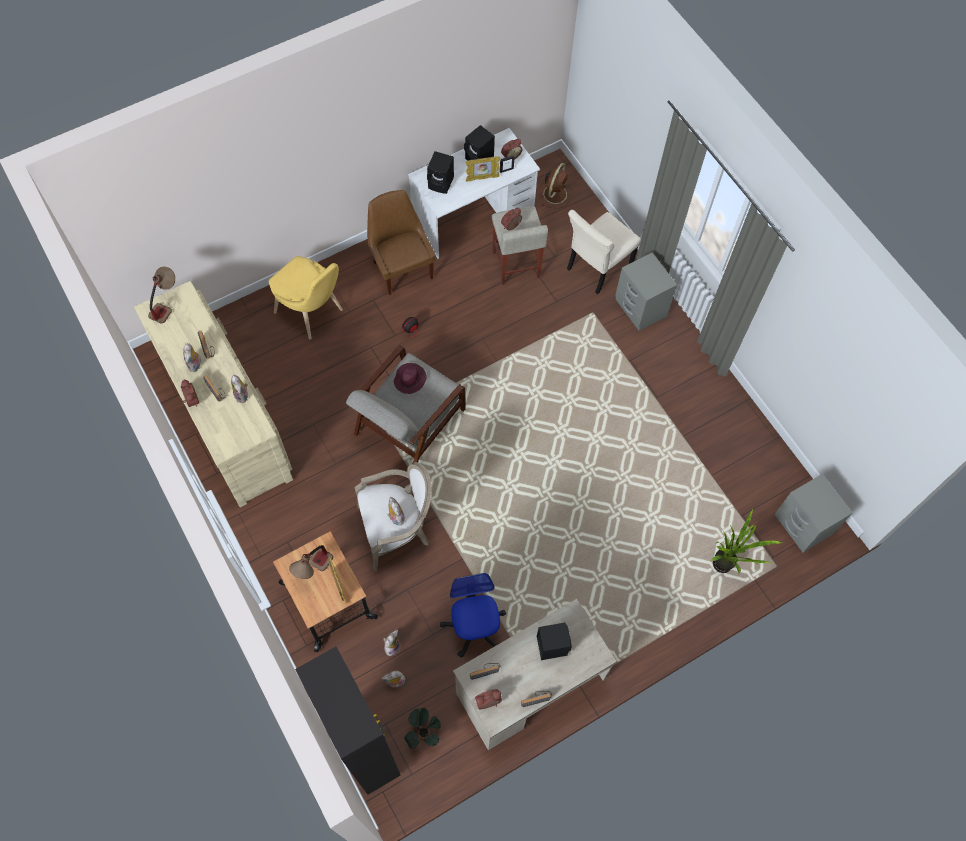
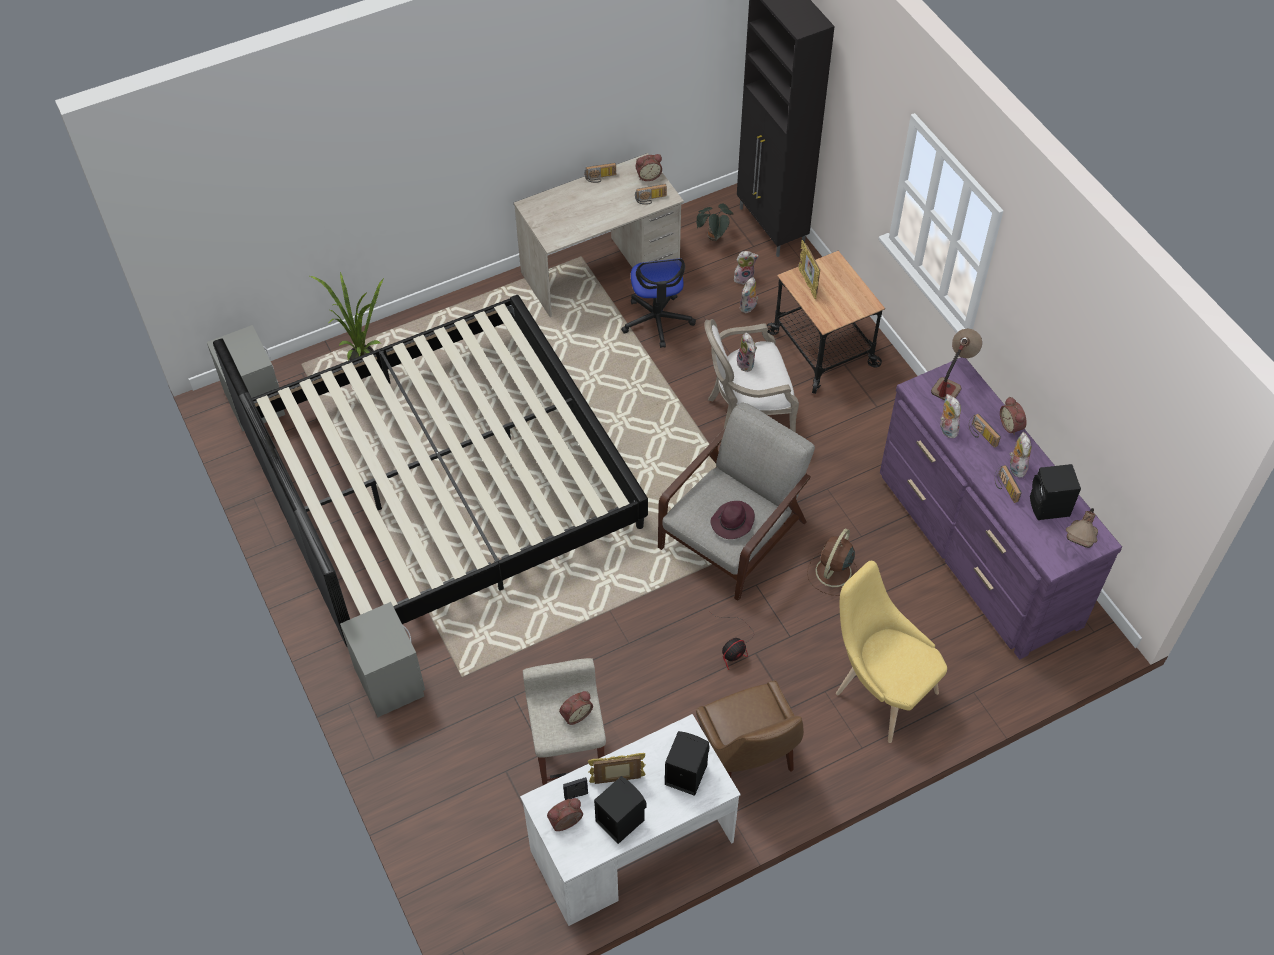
camera: 175 degrees left, 10 degrees down
(227, 418) = (977, 548): beige dresser -> purple dresser
(314, 569) = (837, 299): table lamp -> table lamp (952, 380)
(552, 645) = (579, 216): black speaker -> black speaker (1049, 507)
(555, 193) = (489, 889): brown fan -> brown fan (832, 573)
(597, 267) = (442, 749): beige chair -> none
(635, 457) = (442, 482): none -> bed

